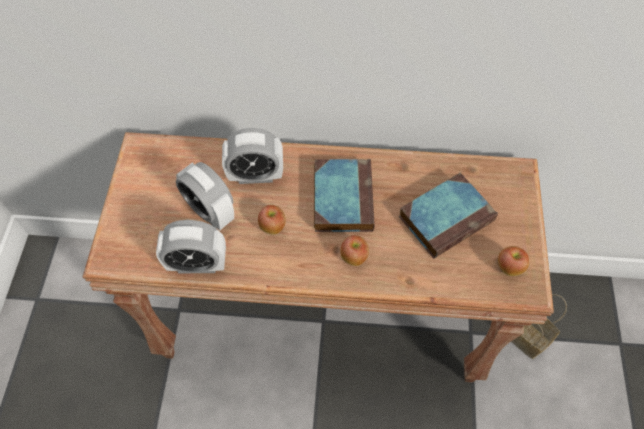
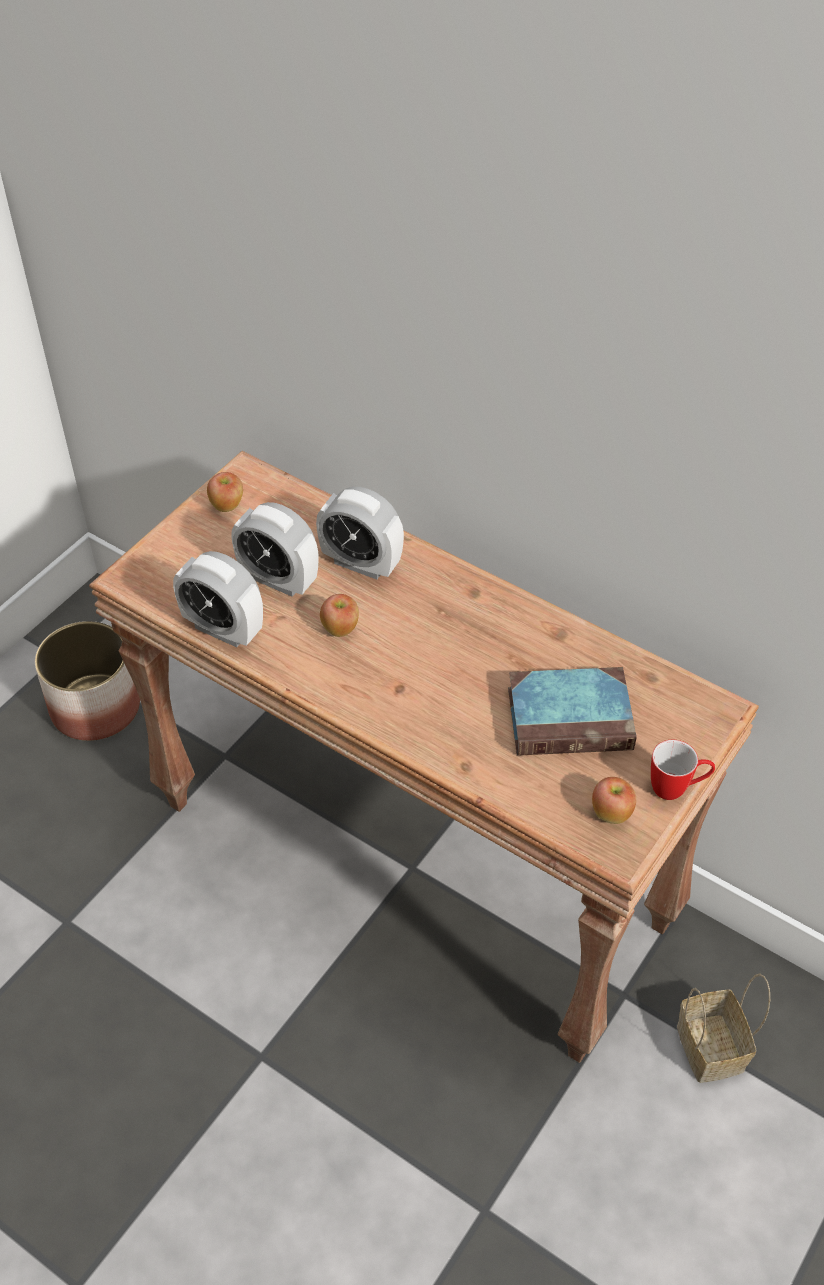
camera: 30 degrees right, 10 degrees down
(80, 321) = (94, 708): none -> planter
(210, 212) = (278, 579): alarm clock -> alarm clock turned 45 degrees counterclockwise
(342, 197) = (451, 634): book -> none
(354, 257) = (415, 707): apple -> apple (227, 505)
(532, 233) = (677, 788): none -> mug

